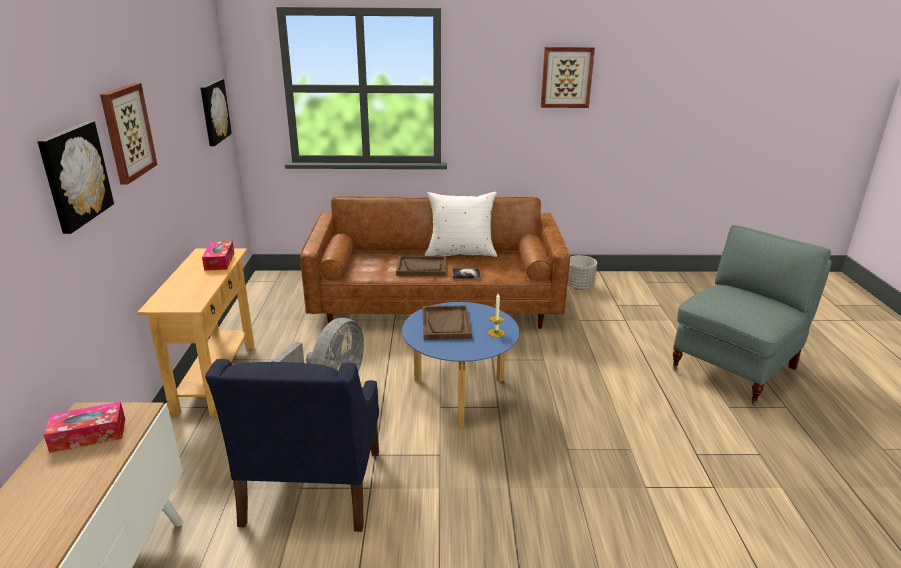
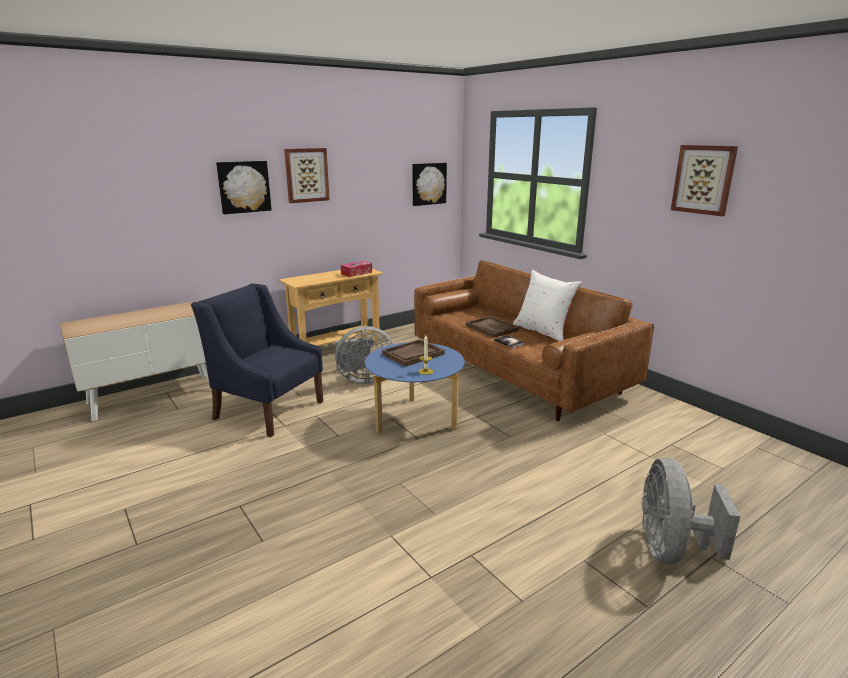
camera: 55 degrees right, 5 degrees down
(88, 435) = (175, 310): tissue box -> none
(312, 488) = (268, 409): blue armchair -> blue armchair turned 60 degrees clockwise
(579, 286) = (666, 416): grey planter -> none
(734, 369) = (671, 549): grey armchair -> grey fan

